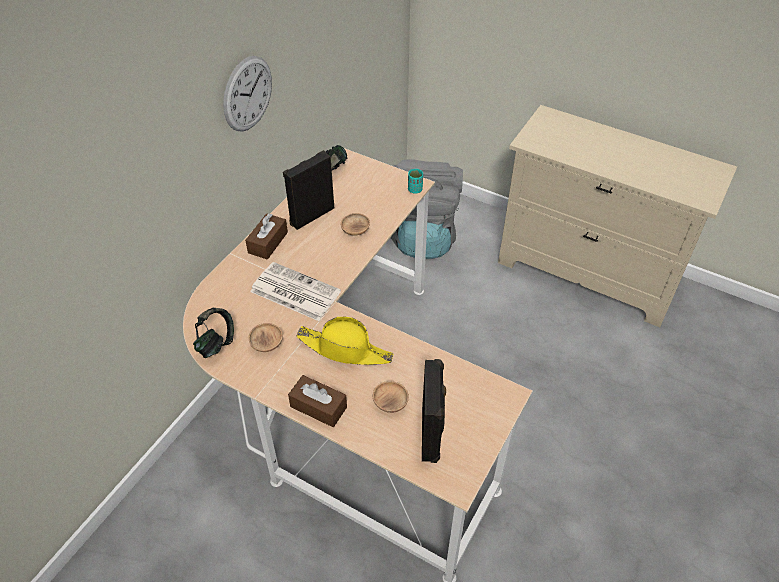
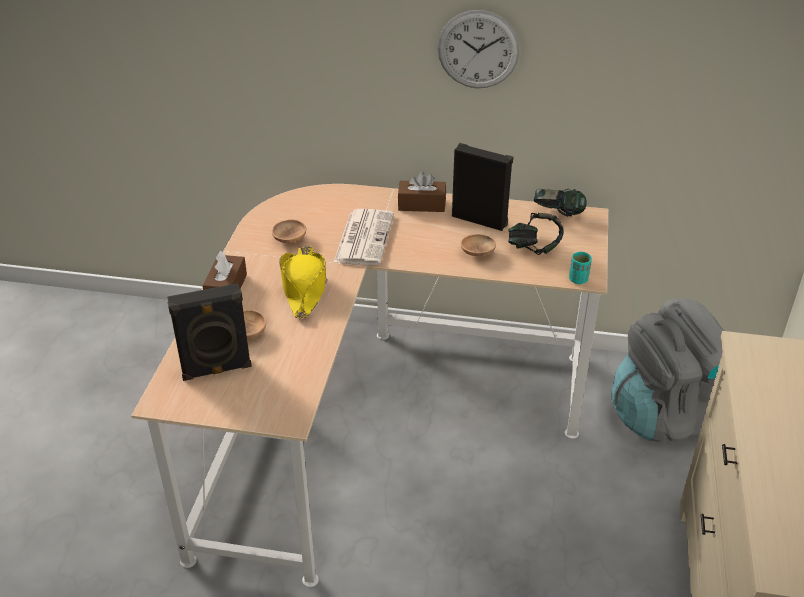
camera: 70 degrees right, 10 degrees down
(216, 343) = (277, 212): headphones -> headphones (534, 248)

